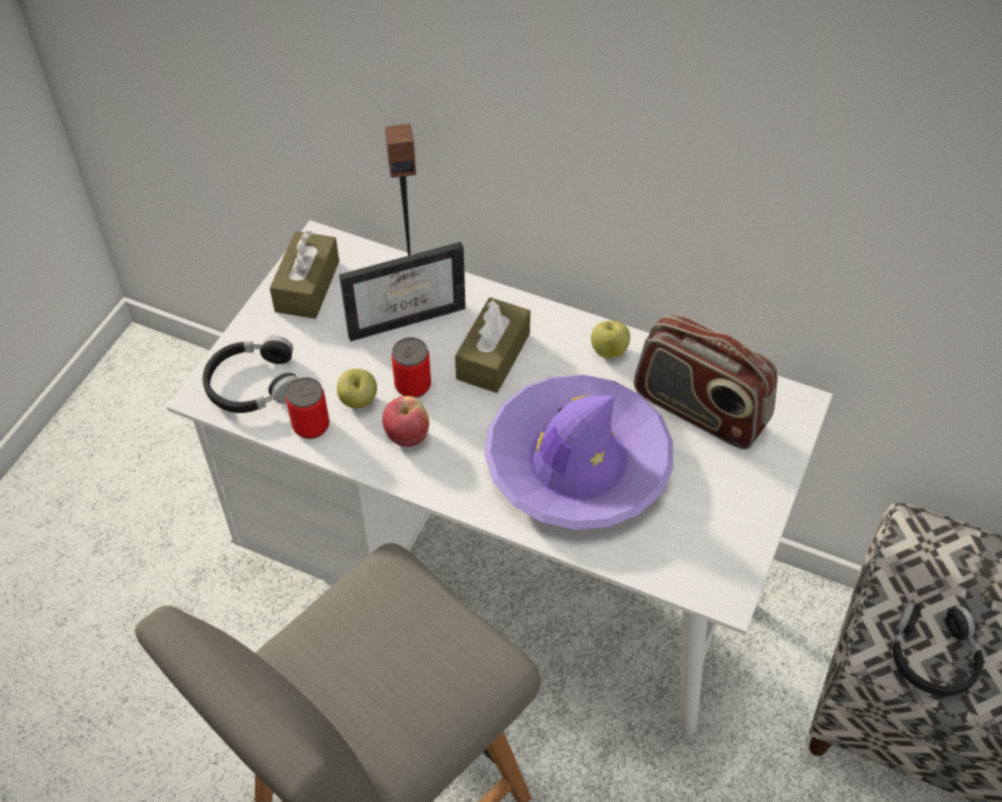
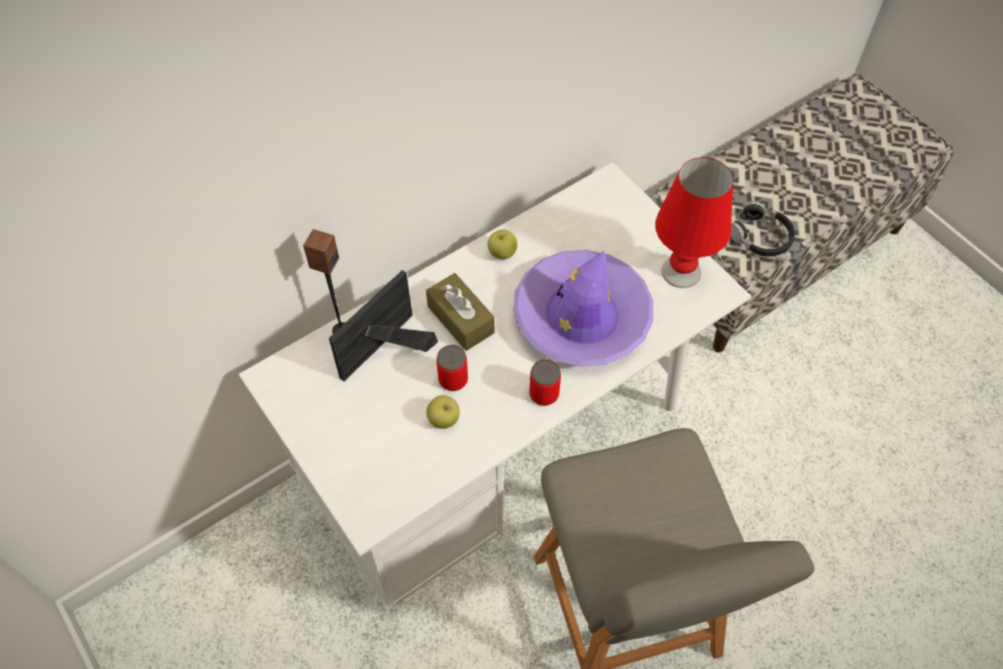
camera: 60 degrees left, 5 degrees up
(253, 385) = (380, 483): black headphones -> none
(307, 286) = (308, 405): brown tissue box -> none
(311, 425) = (446, 460): can -> can (544, 394)
(405, 313) = (383, 353): picture frame -> picture frame turned 150 degrees counterclockwise
(407, 436) = (496, 403): apple -> none
(699, 410) = (581, 232): radio -> none
(721, 536) = (680, 272): none -> red table lamp

